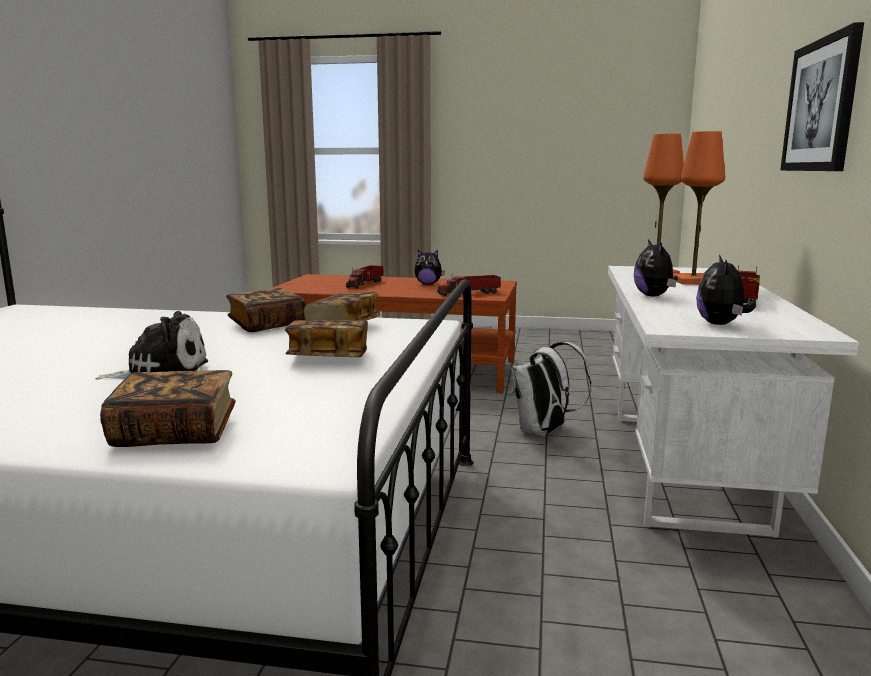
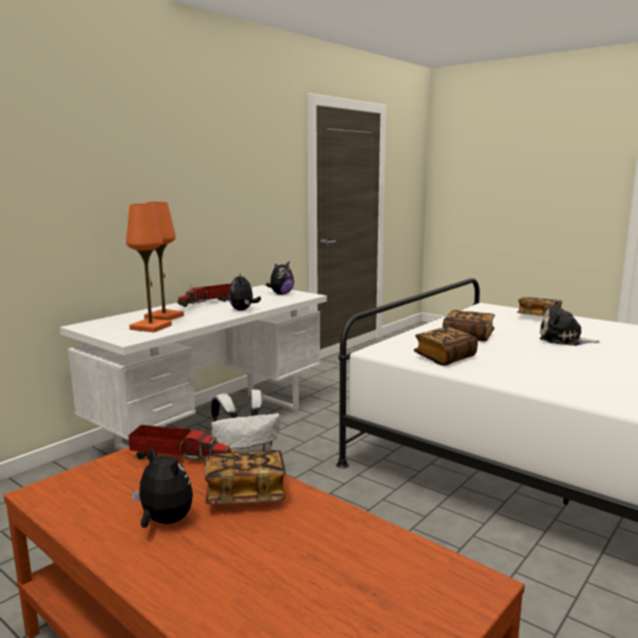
camera: 150 degrees left, 0 degrees up
(267, 325) = (505, 369): book -> book (245, 494)
(365, 284) = (274, 565): toy truck -> none
(654, 296) = (243, 310): plush toy -> plush toy turned 150 degrees clockwise
(821, 106) = (172, 186): picture -> none

